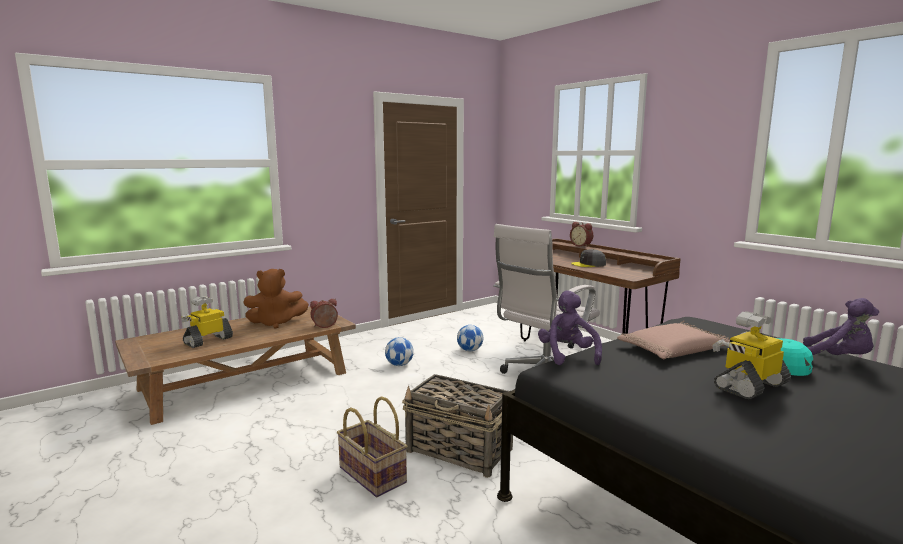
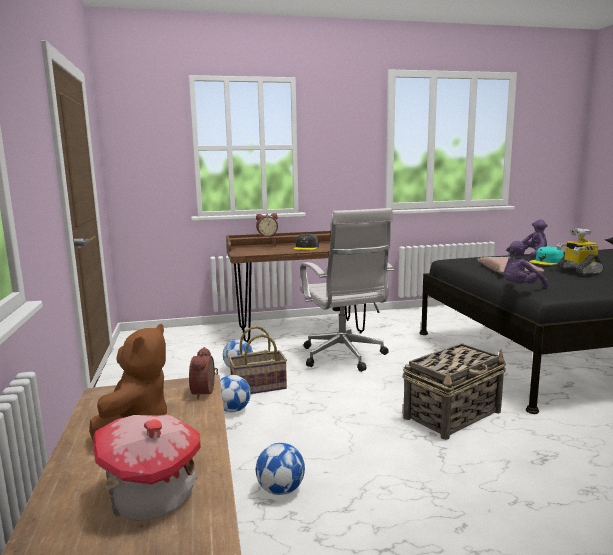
camera: 65 degrees left, 0 degrees up
(208, 340) = (151, 495): toy robot -> toy house
(304, 401) = (281, 490): none -> football
(371, 475) = (487, 465): basket -> basket (258, 387)
(567, 355) = (520, 288): purple plush toy -> purple plush toy turned 45 degrees counterclockwise

